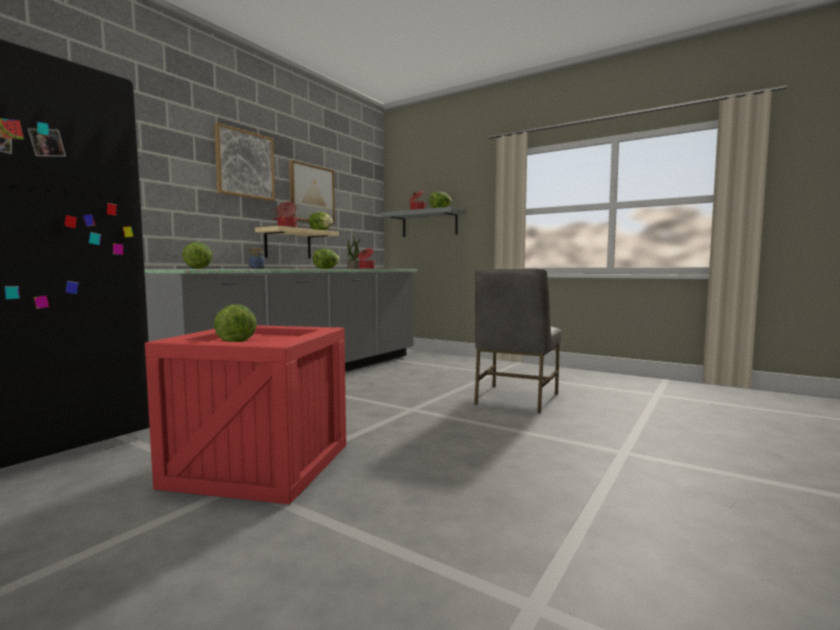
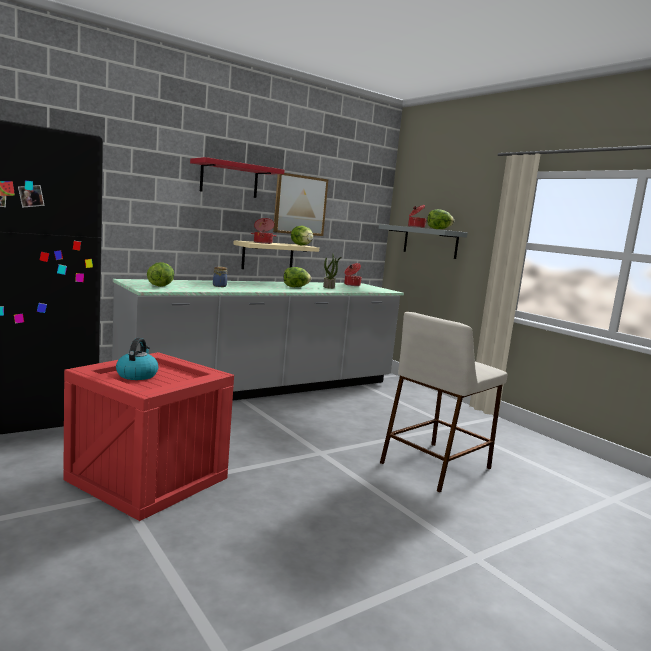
camera: 20 degrees right, 5 degrees up
(236, 341) = (137, 375): lettuce -> kettle
(245, 164) = (229, 179): picture -> red shelf
(515, 399) = (436, 465): grey chair -> beige stool

